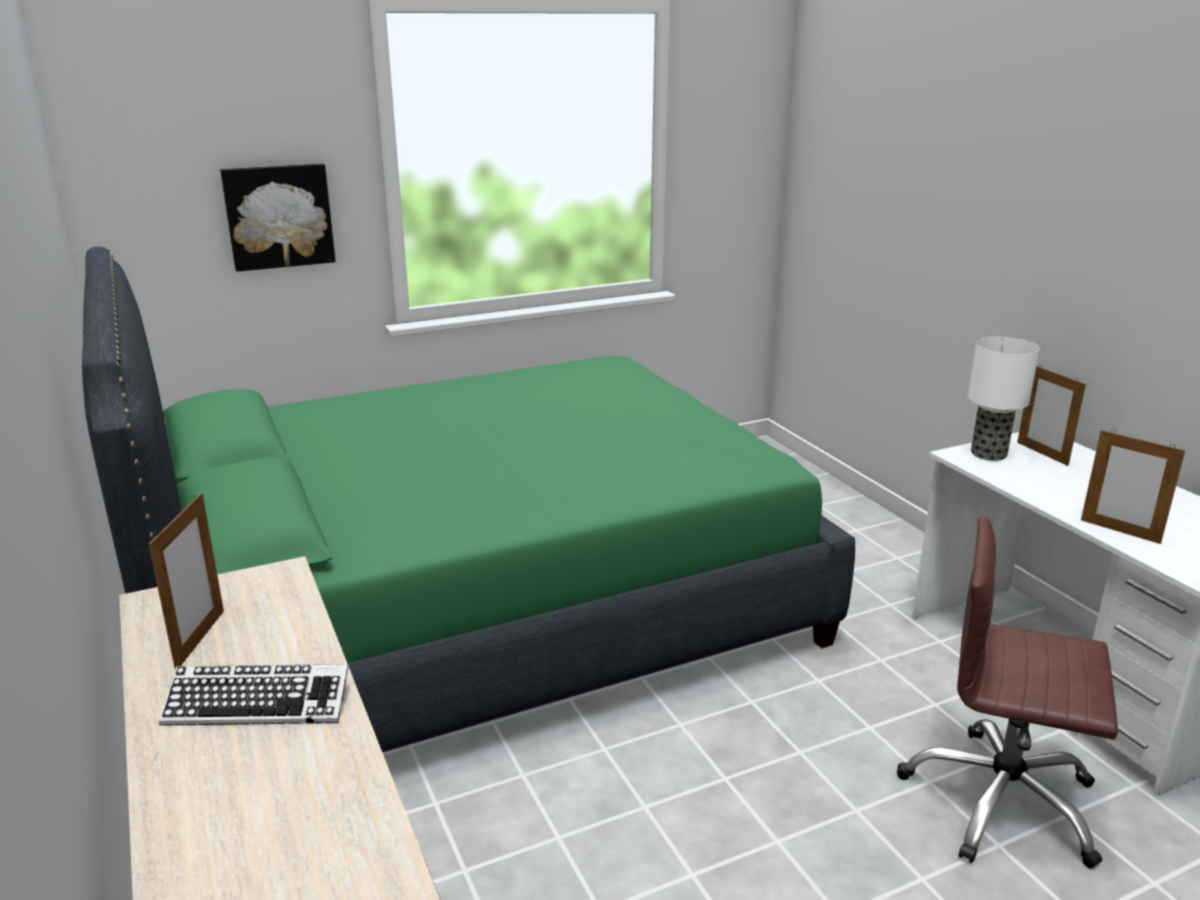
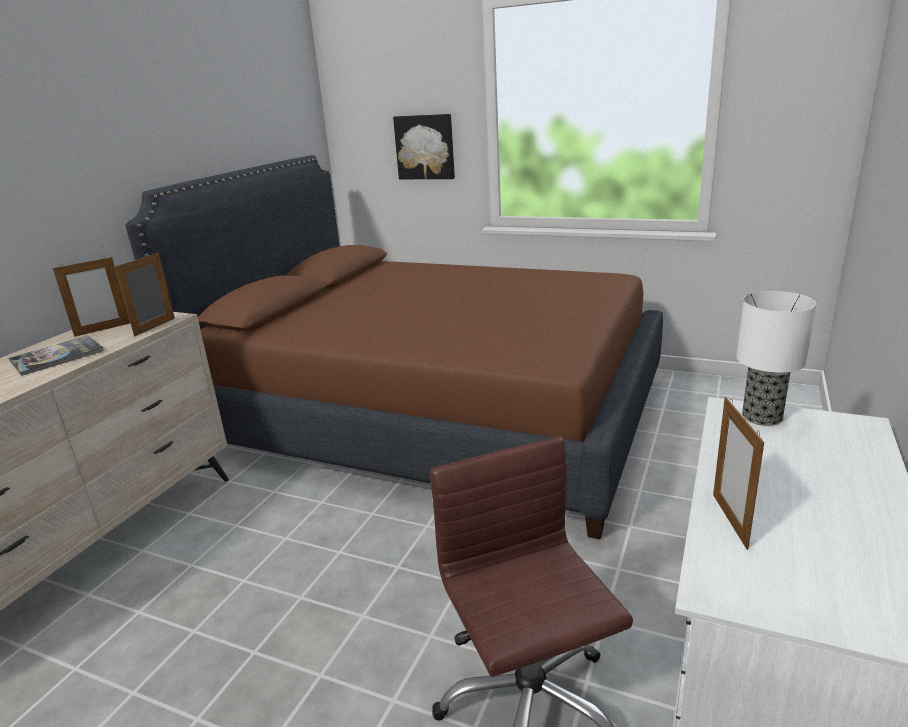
camera: 50 degrees right, 0 degrees up
(258, 704) = (57, 356): keyboard -> book
(476, 610) = (435, 416): green bed -> brown bed
(1042, 453) = (823, 436): picture frame -> picture frame (155, 327)

